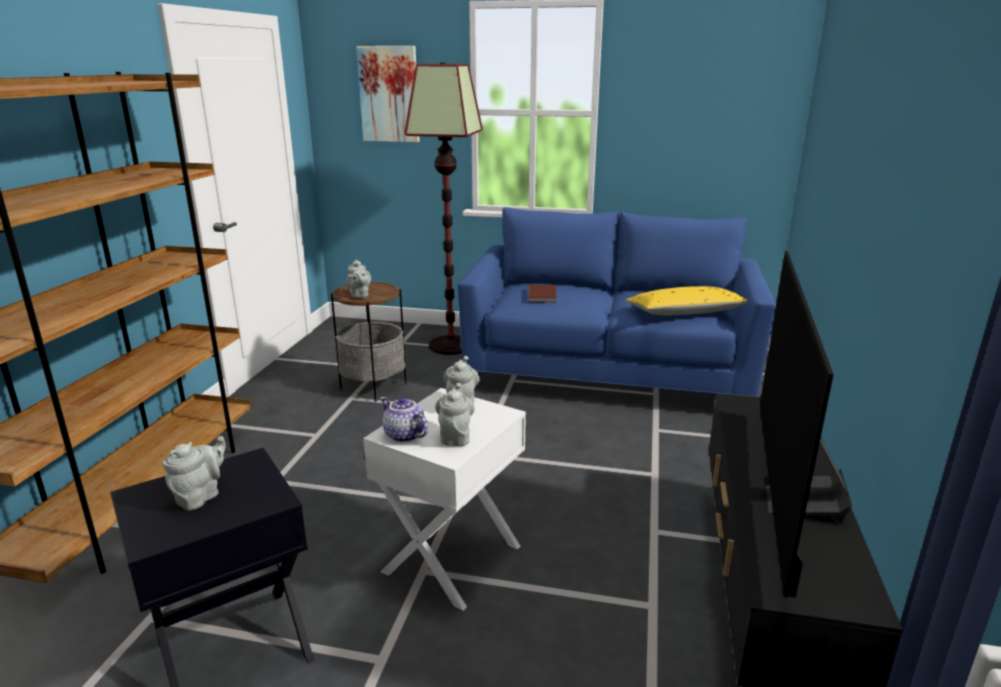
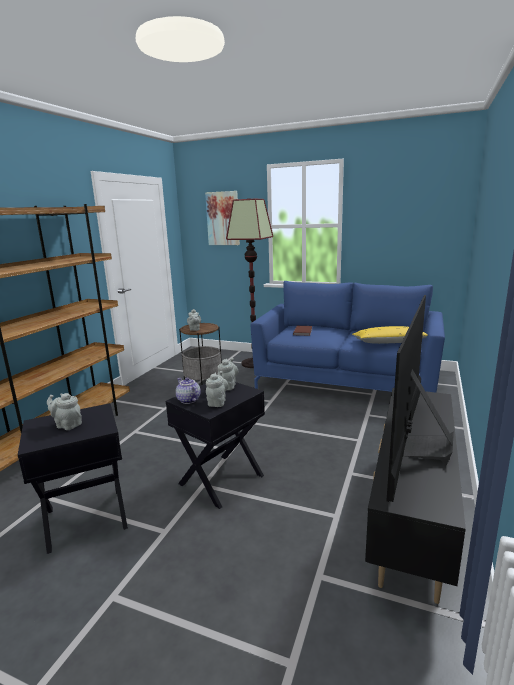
camera: 10 degrees right, 5 degrees down
(201, 496) = (67, 425): grey teapot -> grey teapot turned 105 degrees counterclockwise
(453, 559) = (222, 480): white side table -> black side table

